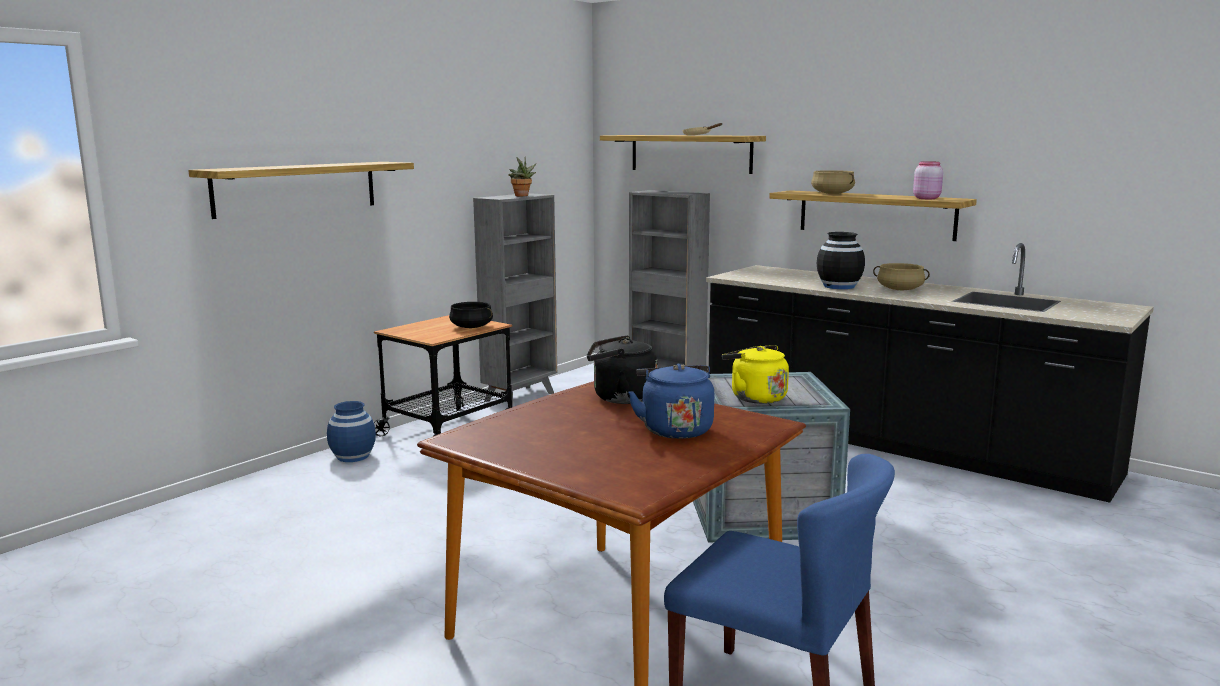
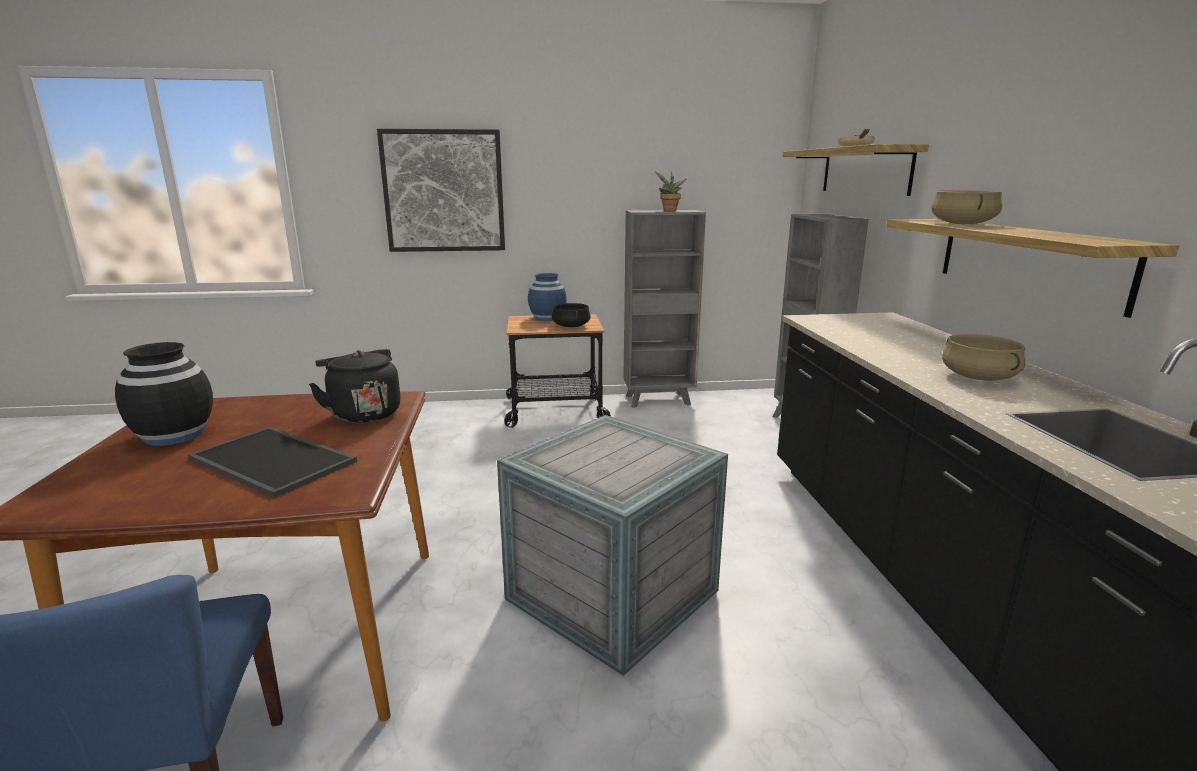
camera: 45 degrees right, 5 degrees up
(296, 188) = (444, 191): shelf -> picture
(352, 456) = (466, 410): blue vase -> blue vase (547, 318)
(675, 429) = (276, 460): blue kettle -> tray
(755, 397) = (578, 461): yellow kettle -> none
(838, 286) = (899, 354): black vase -> black vase (174, 435)
(926, 198) = (1069, 237): pink jar -> none

